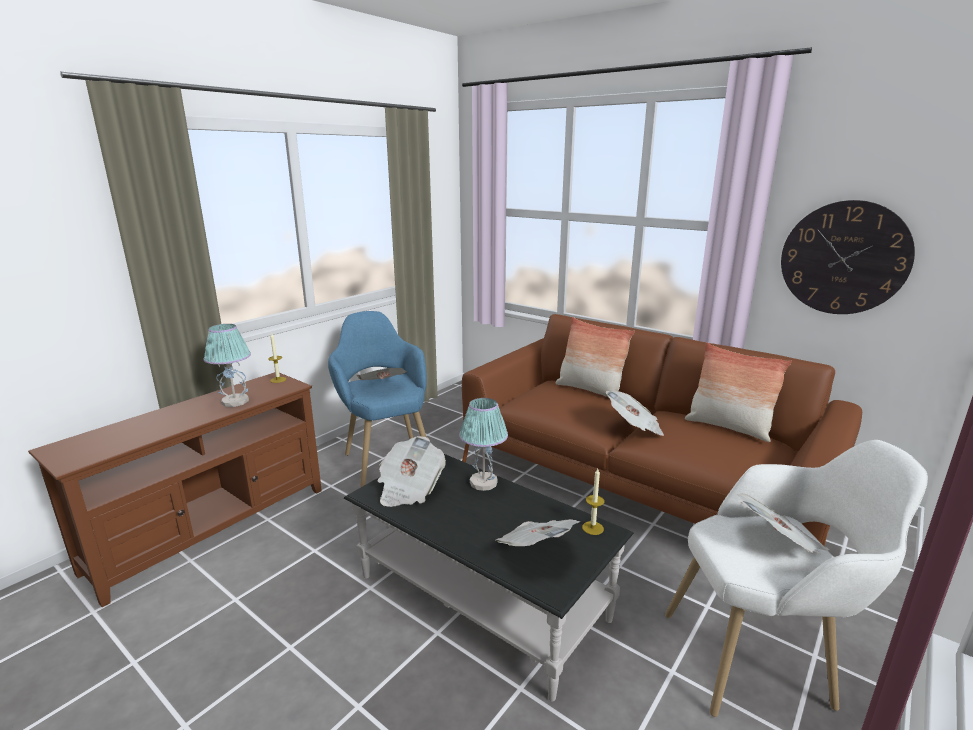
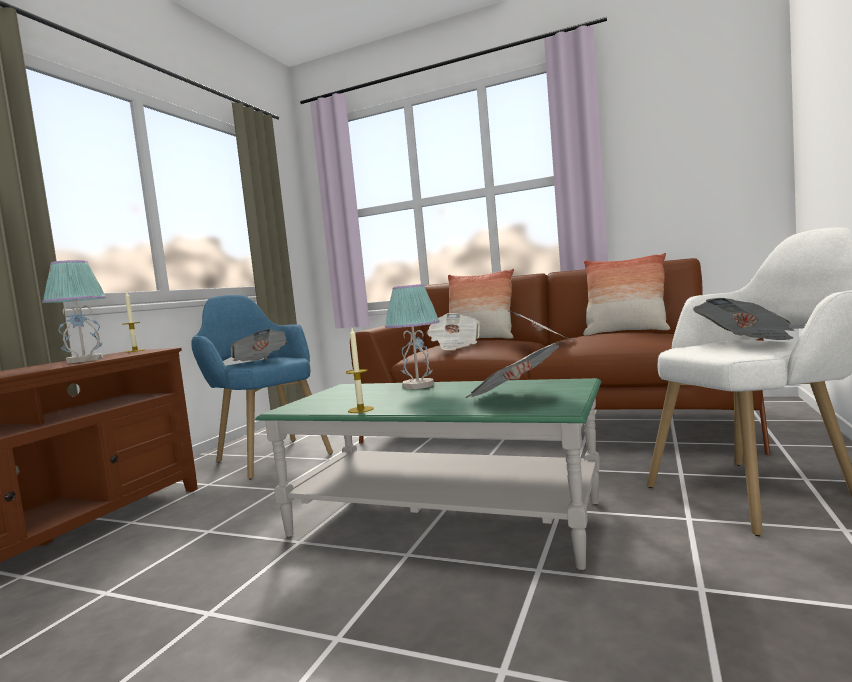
camera: 15 degrees left, 15 degrees down
(409, 488) = (335, 400): newspaper -> newspaper (455, 346)
(482, 597) = (443, 518): black coffee table -> green coffee table
(592, 528) = (559, 382): candle -> candle (360, 410)
(844, 258) = (672, 180): wall clock -> none

